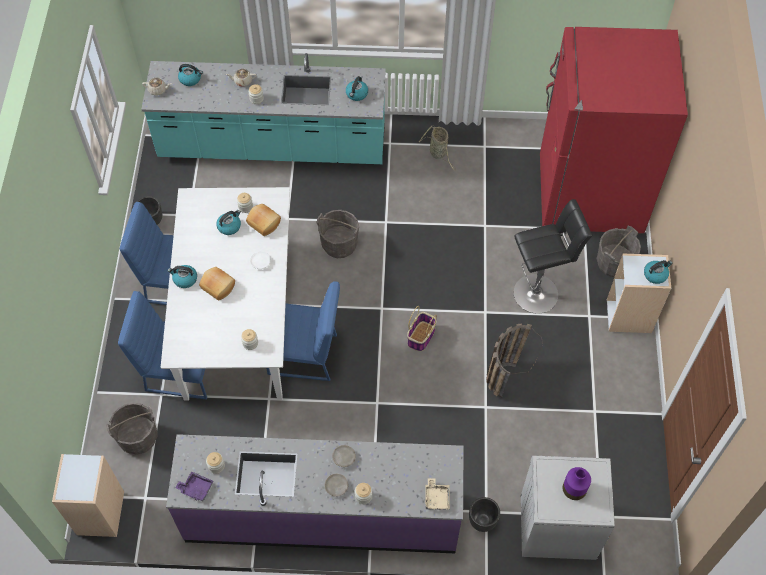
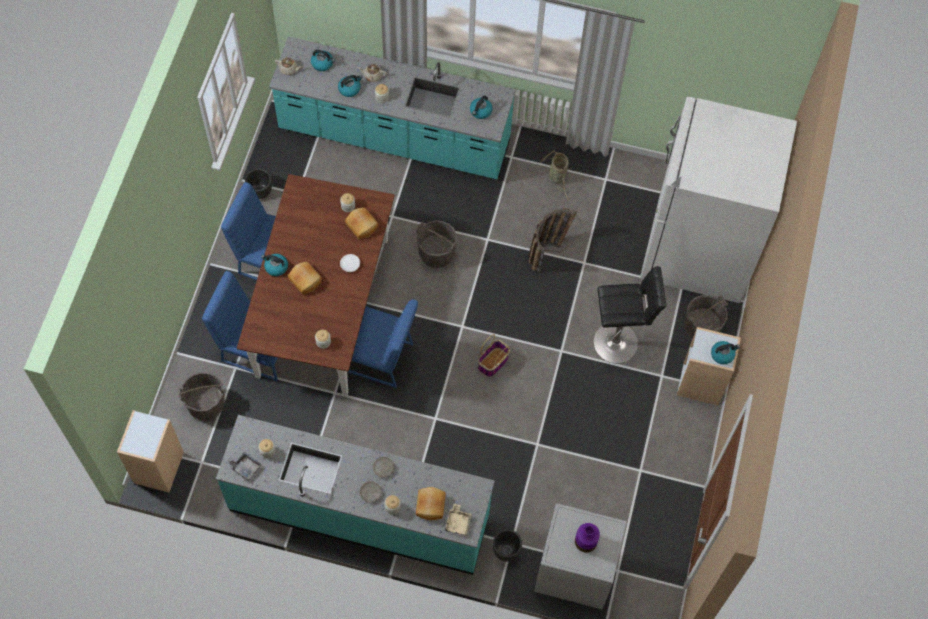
camera: 10 degrees right, 5 degrees up
(196, 488) = (245, 467): purple tray -> grey tray
(229, 226) = (328, 223): kettle -> kettle (350, 89)
(238, 317) = (323, 307): white dining table -> brown dining table
(322, 514) = (359, 512): purple counter -> turquoise counter
(402, 486) = (429, 505): none -> bread
(506, 371) = (566, 413): basket -> basket (549, 250)
(590, 194) = (698, 251): red fridge -> white fridge

